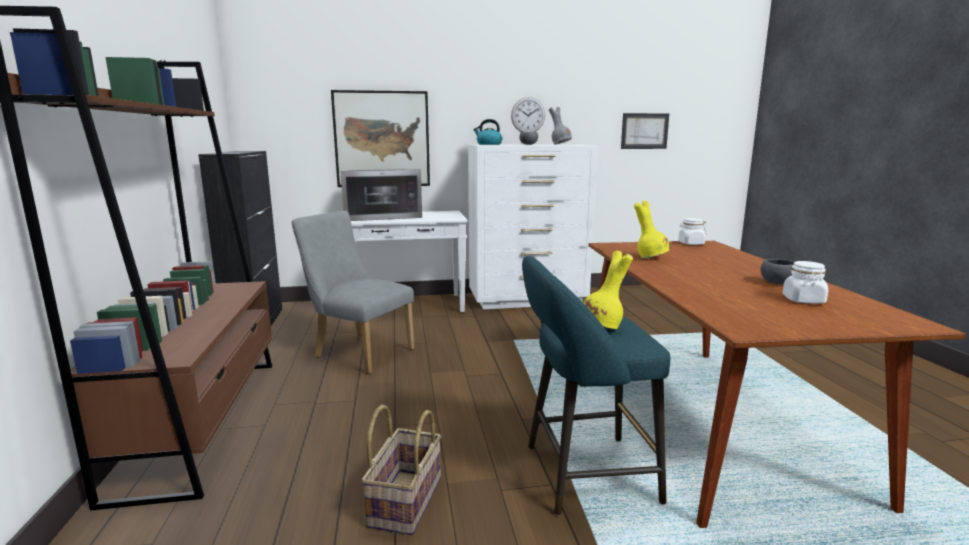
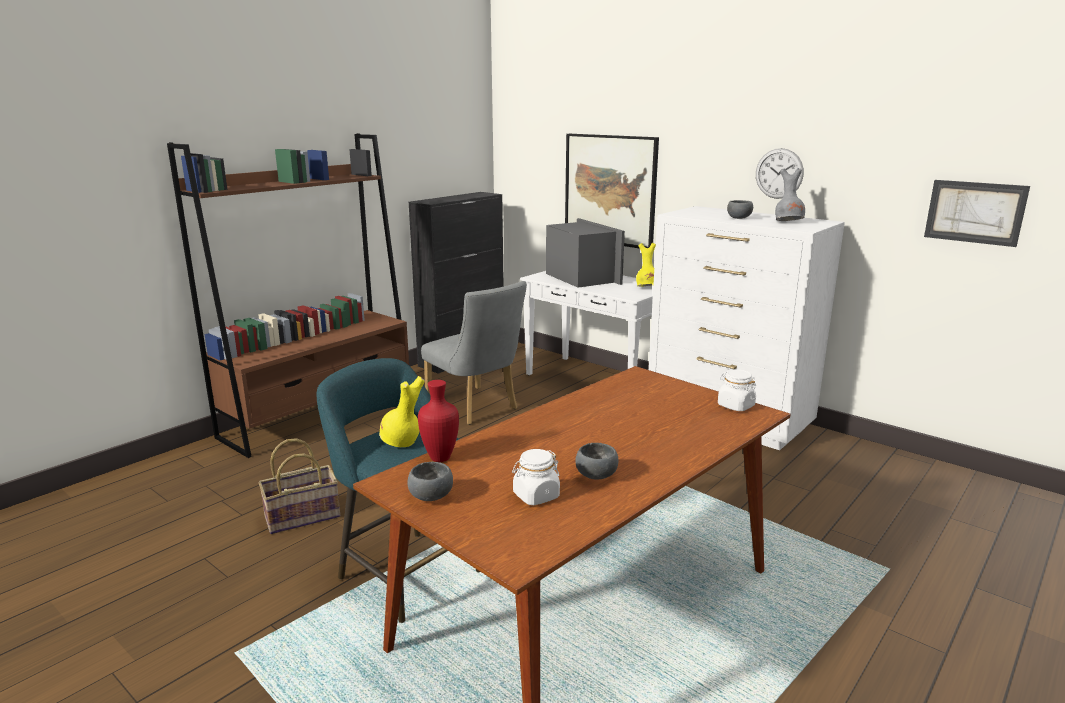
camera: 50 degrees right, 5 degrees up
(358, 352) = (476, 408): grey chair -> grey chair turned 150 degrees clockwise
(381, 216) = (580, 277): microwave -> microwave turned 150 degrees counterclockwise
(488, 144) = (701, 211): kettle -> none
(651, 258) = (611, 403): yellow vase -> yellow vase (647, 288)
(705, 308) = (441, 458): none -> red vase
(786, 324) = (432, 497): none -> grey bowl

